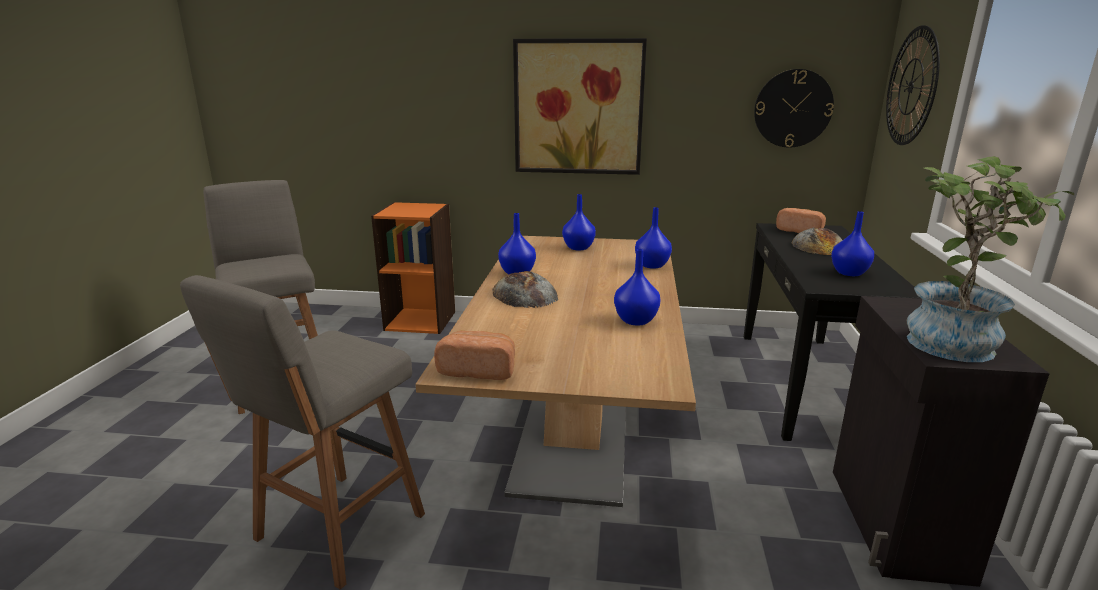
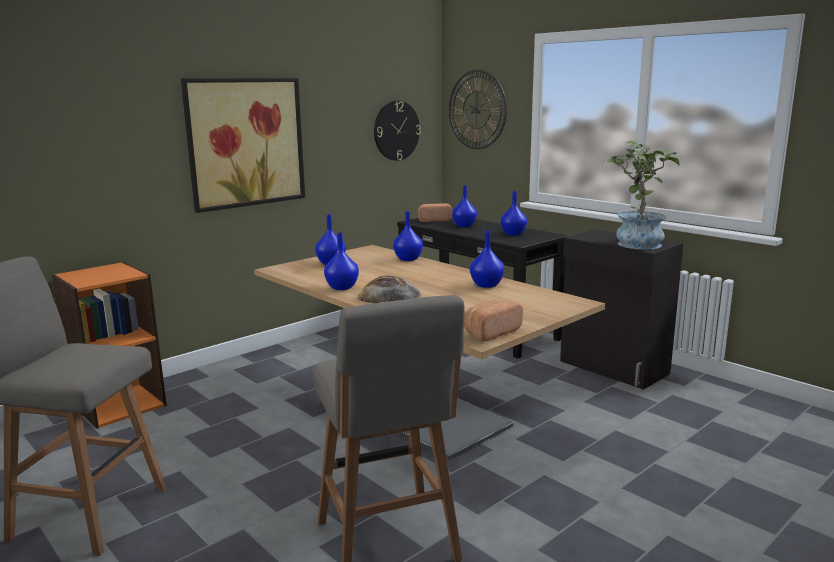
camera: 50 degrees left, 5 degrees down
(818, 246) = (464, 225): bread -> blue vase

